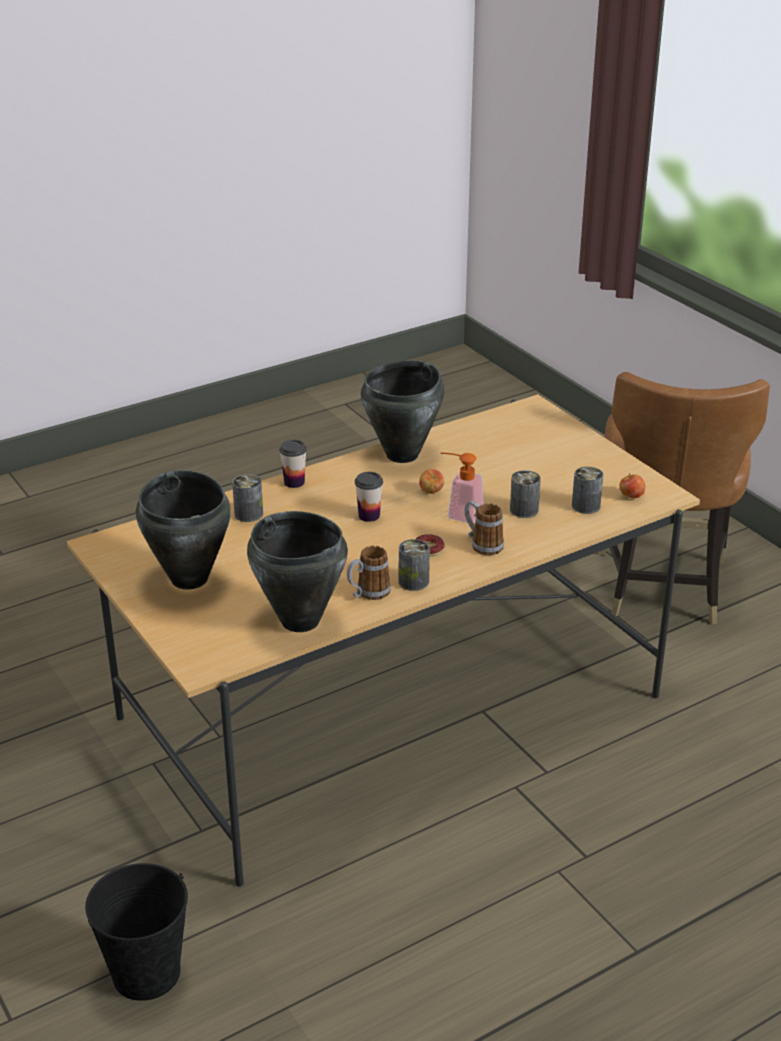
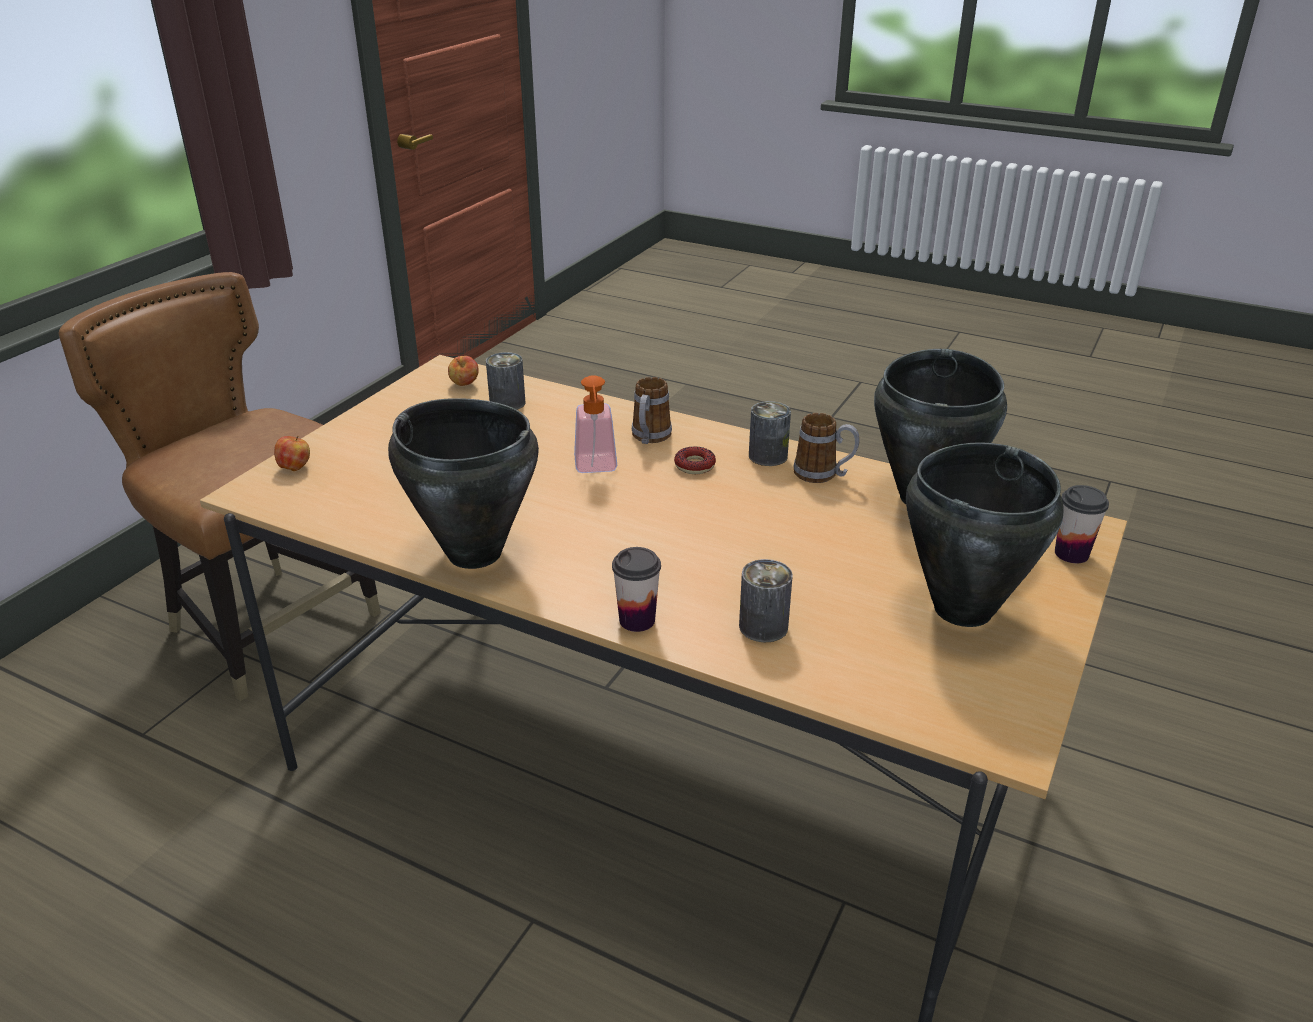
camera: 120 degrees left, 0 degrees up
(146, 972) = (1178, 768): black bucket -> none
(369, 516) = (664, 526): cup -> cup (1071, 553)
(431, 492) = (562, 501): apple -> apple (295, 468)
(524, 510) = (549, 433): can -> none
(661, 586) = (271, 627): brown chair -> brown chair turned 120 degrees counterclockwise

